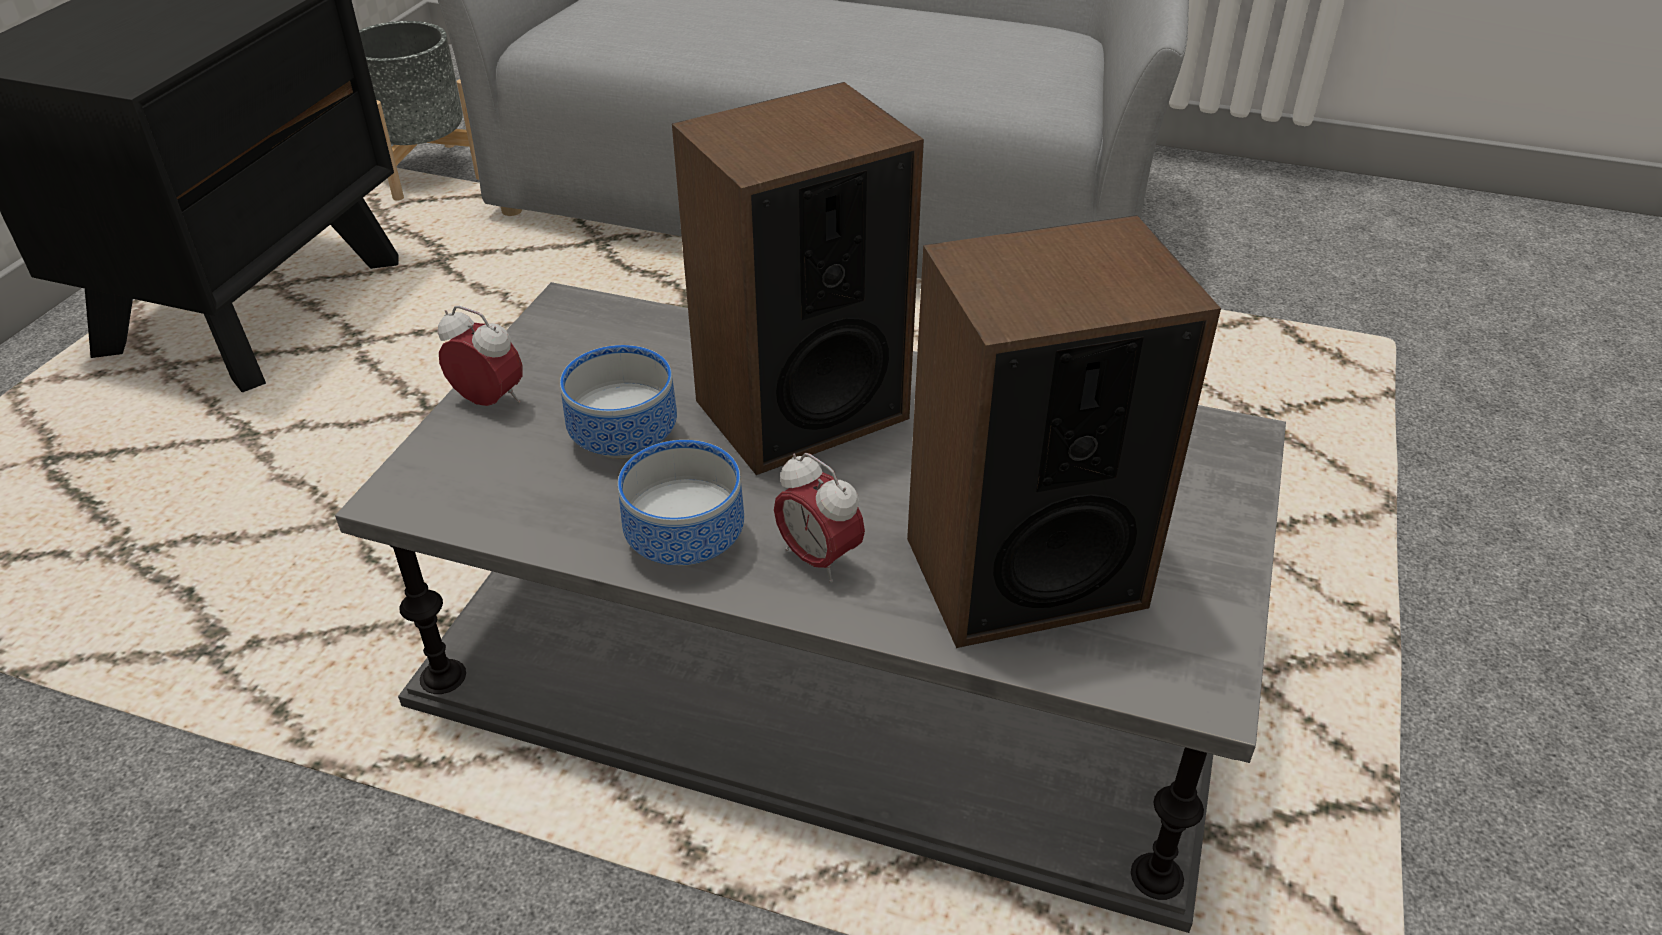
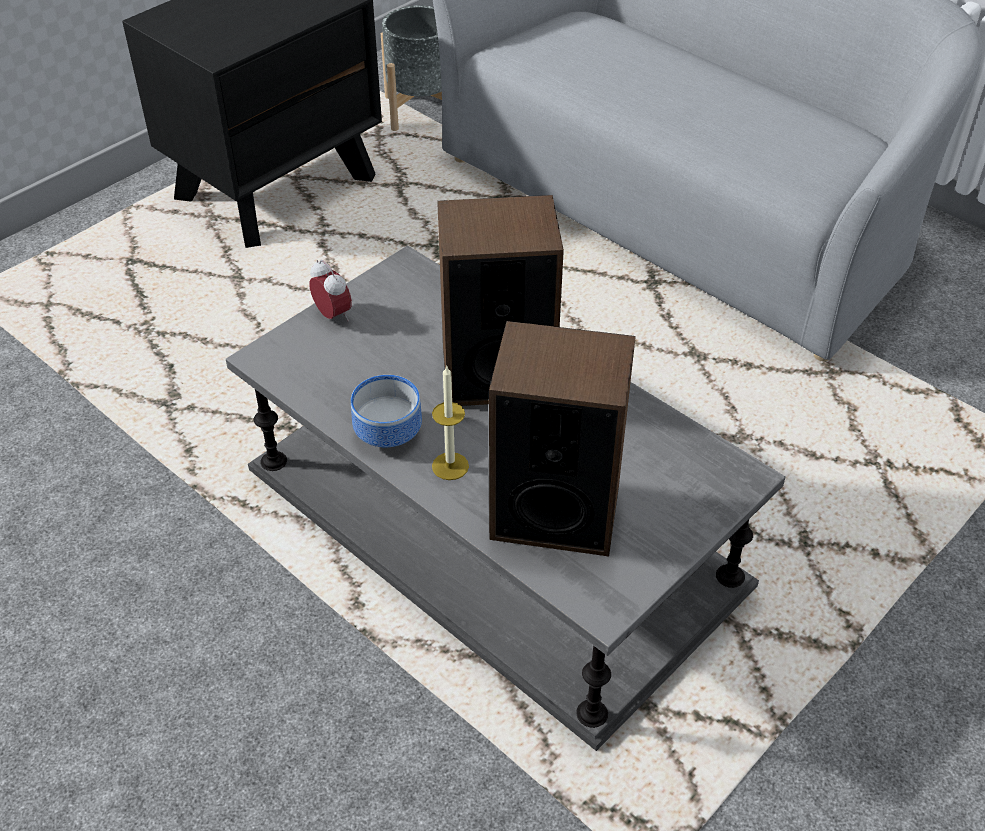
camera: 25 degrees right, 5 degrees up
(619, 438) = (388, 360): bowl -> none
(818, 559) = (450, 466): alarm clock -> candle

